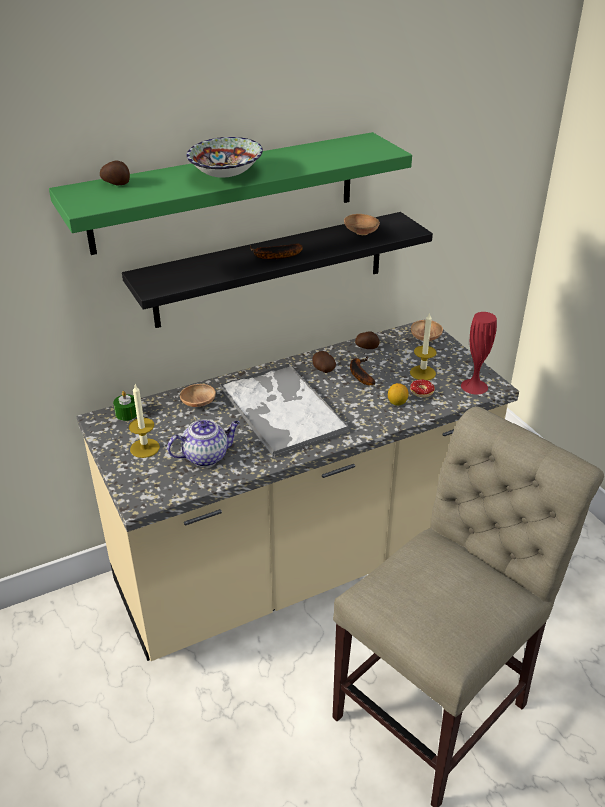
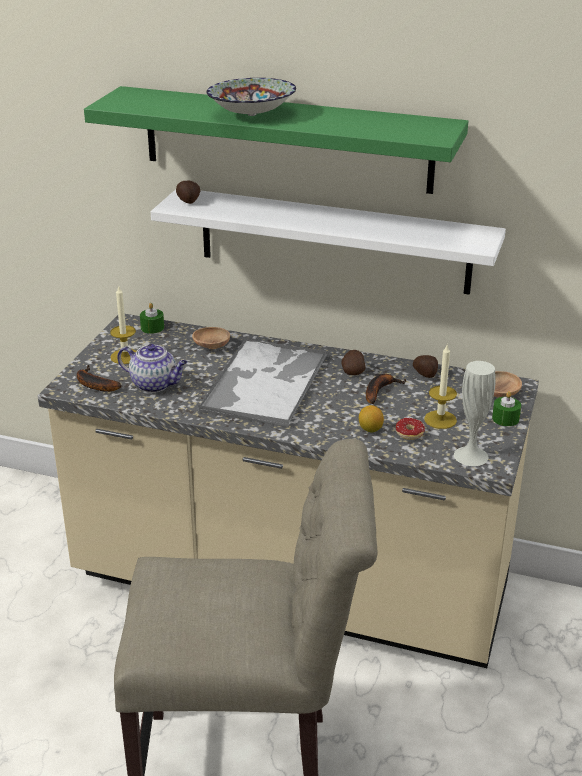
camera: 45 degrees right, 5 degrees down
(117, 184) = (165, 96): potato -> potato (188, 201)
(271, 269) = (333, 241): black shelf -> white shelf
(274, 256) = (308, 219): banana -> banana (93, 384)
(361, 232) = (424, 230): brown bowl -> none
(453, 352) = (505, 418): none -> green candle
(474, 386) = (471, 456): red vase -> white vase

